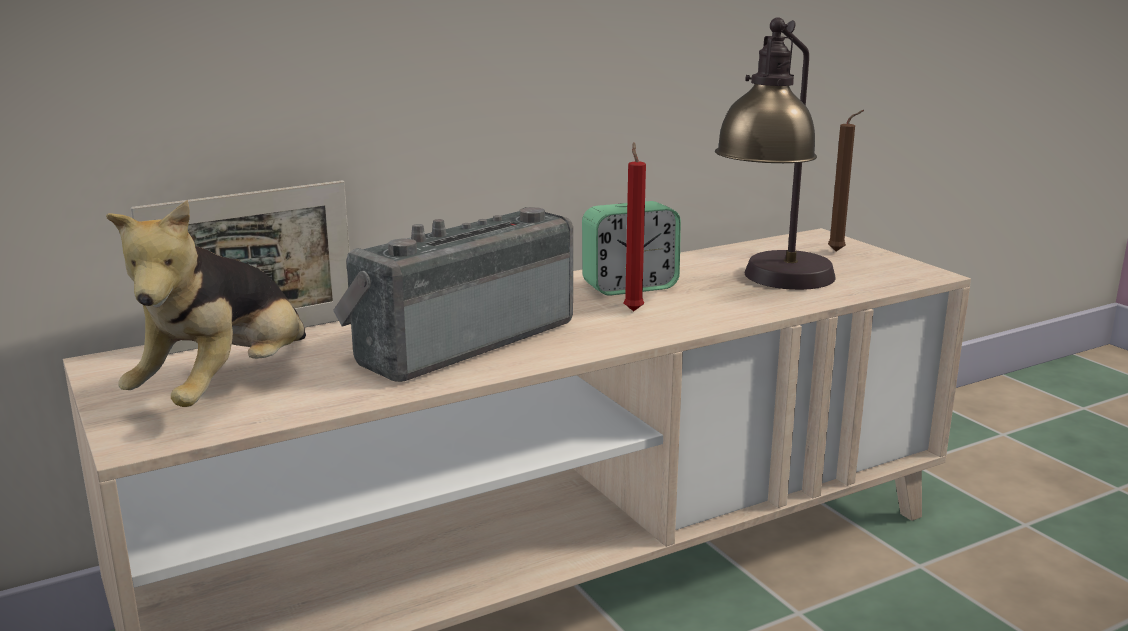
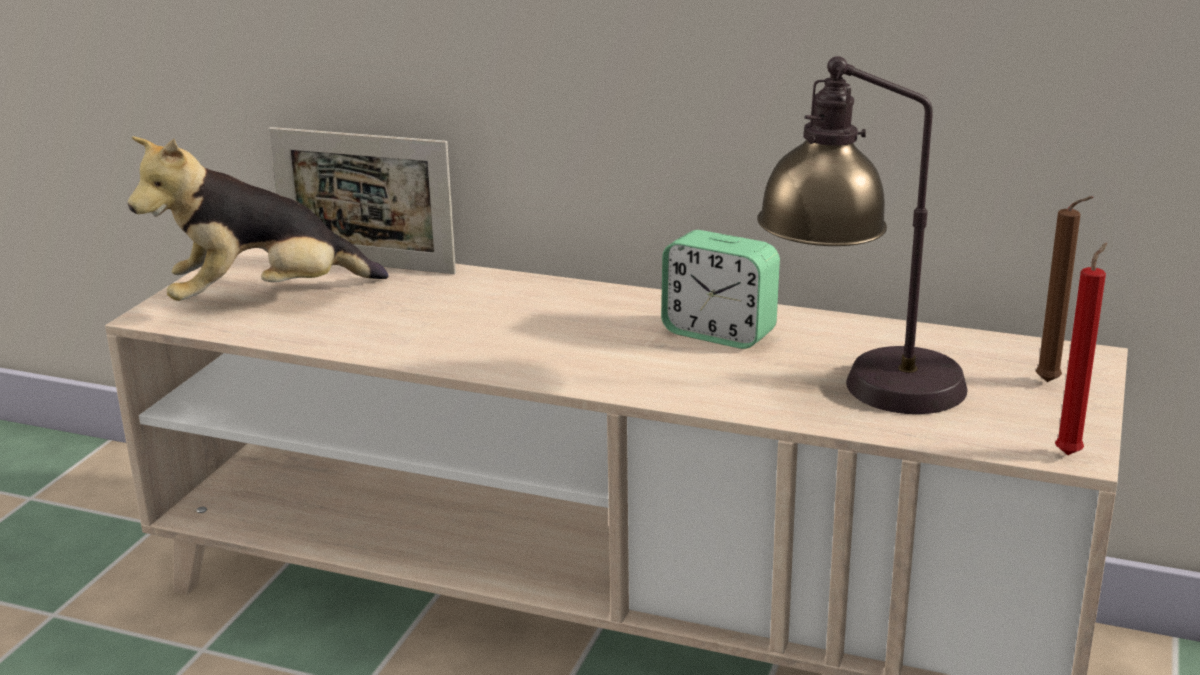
camera: 50 degrees right, 5 degrees up
(460, 340) = (470, 325): radio -> none
(633, 310) = (659, 357): red candle -> red candle (1070, 453)

